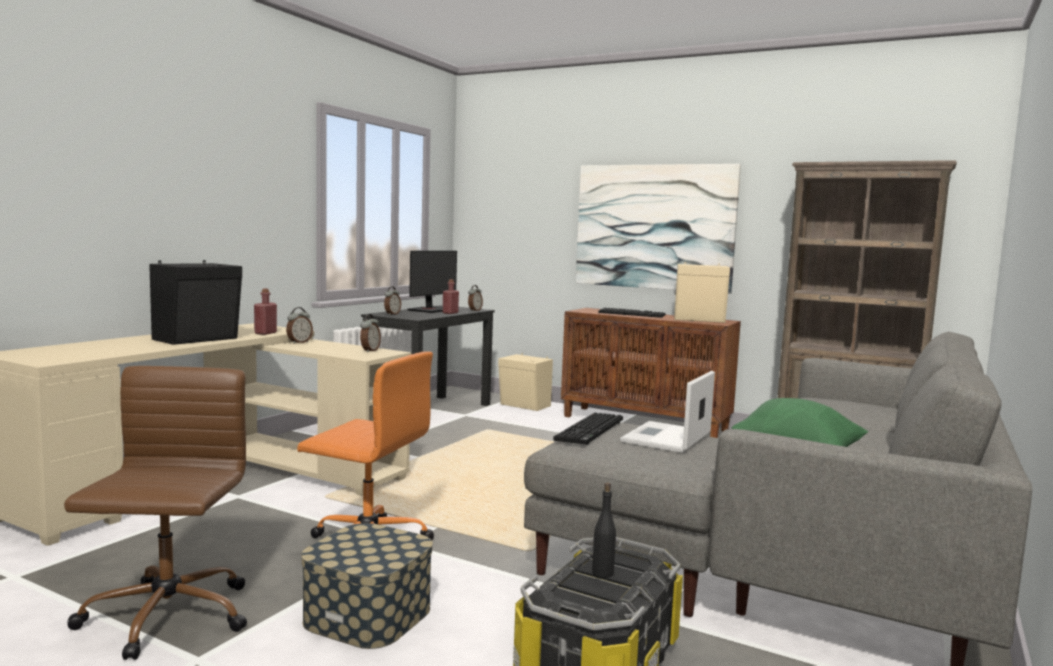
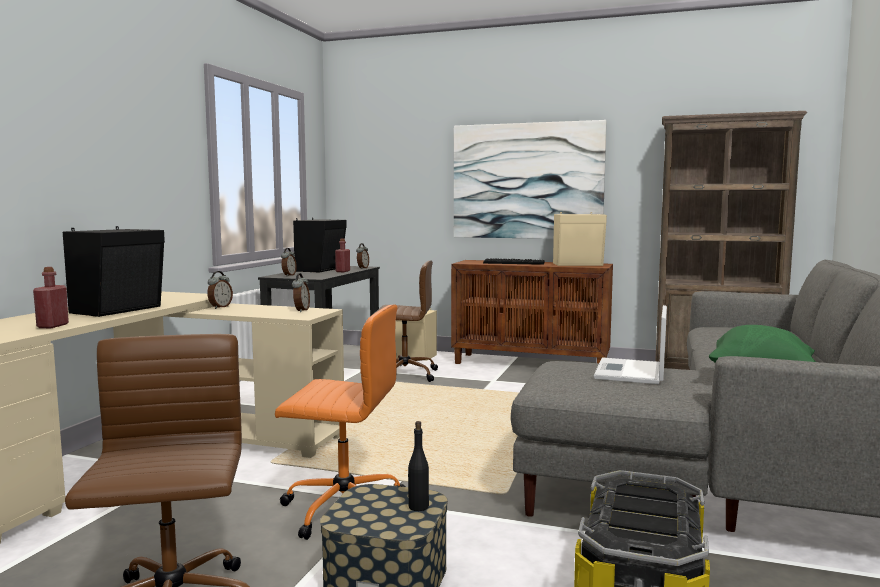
camera: 10 degrees left, 0 degrees up
(265, 333) = (184, 300): red bottle -> red bottle (52, 326)
(431, 310) = (321, 269): monitor -> black speaker
(504, 423) = (403, 374): none -> brown office chair
(591, 431) = (557, 371): keyboard -> none
(602, 573) = (638, 507): black bottle -> black bottle (418, 506)

